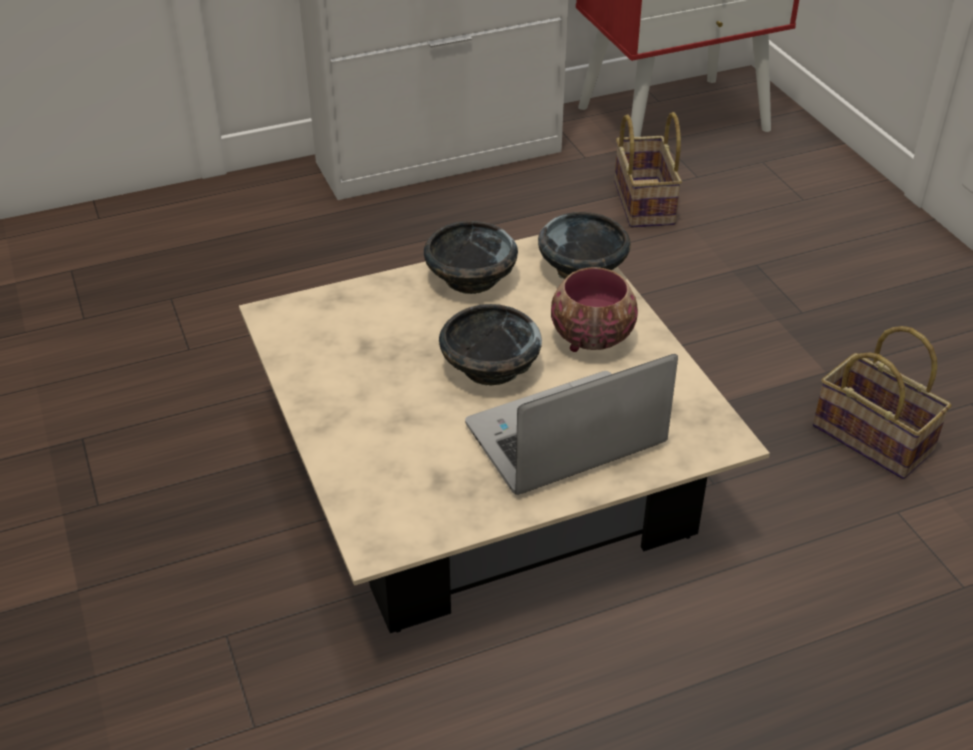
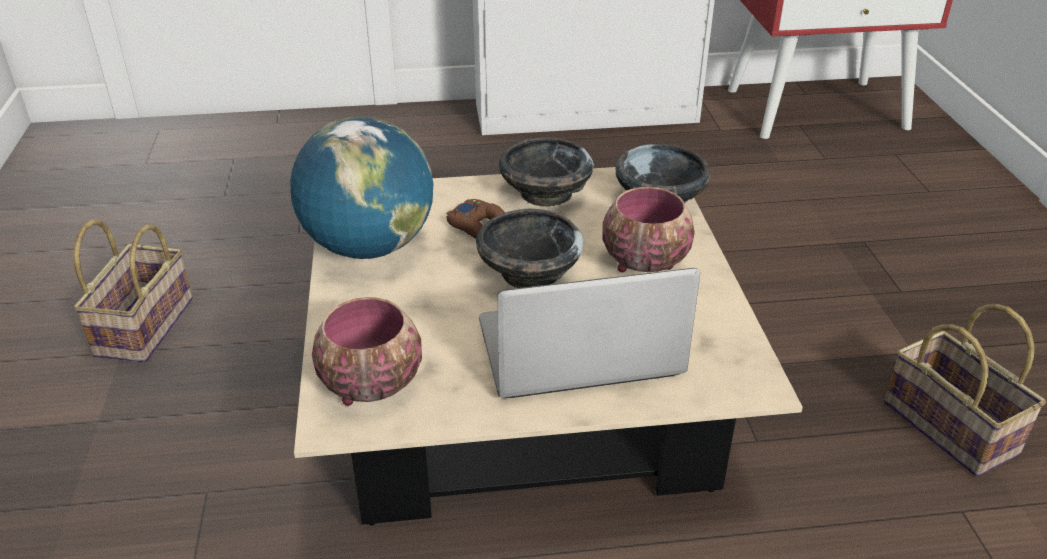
camera: 15 degrees right, 5 degrees down
(324, 367) = (369, 247): none -> globe
(391, 506) = (369, 385): none -> bowl
(419, 325) = (477, 225): none -> brown game controller
(641, 202) = (763, 172): basket -> basket (144, 325)

